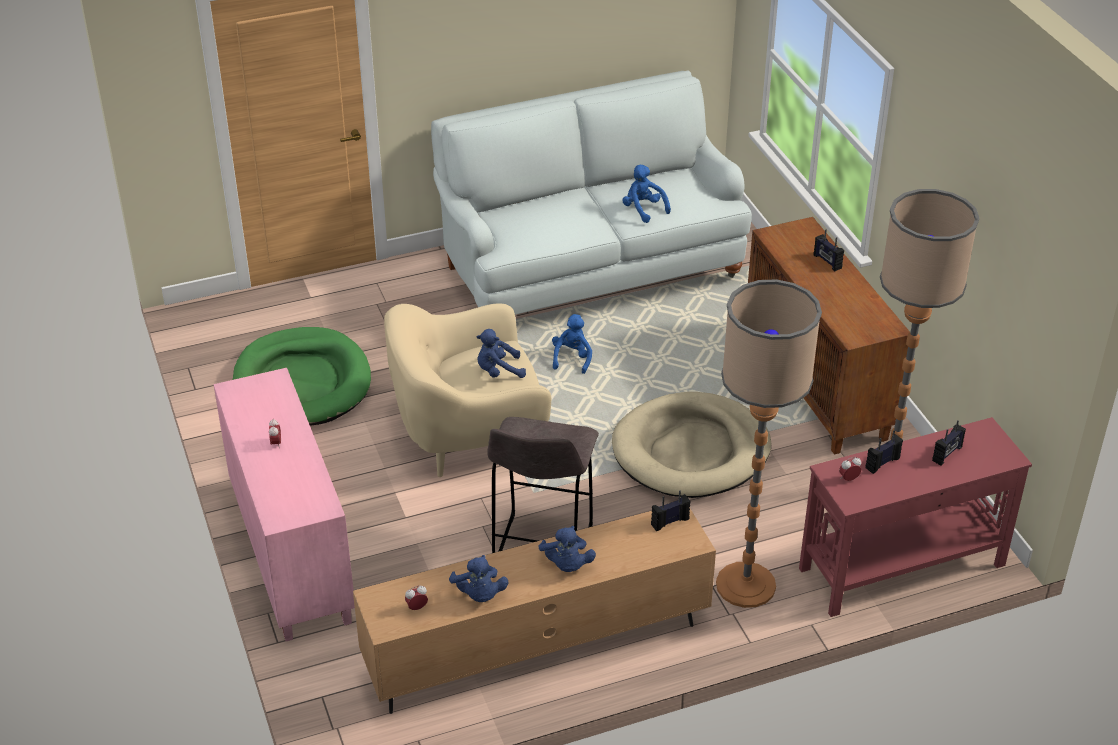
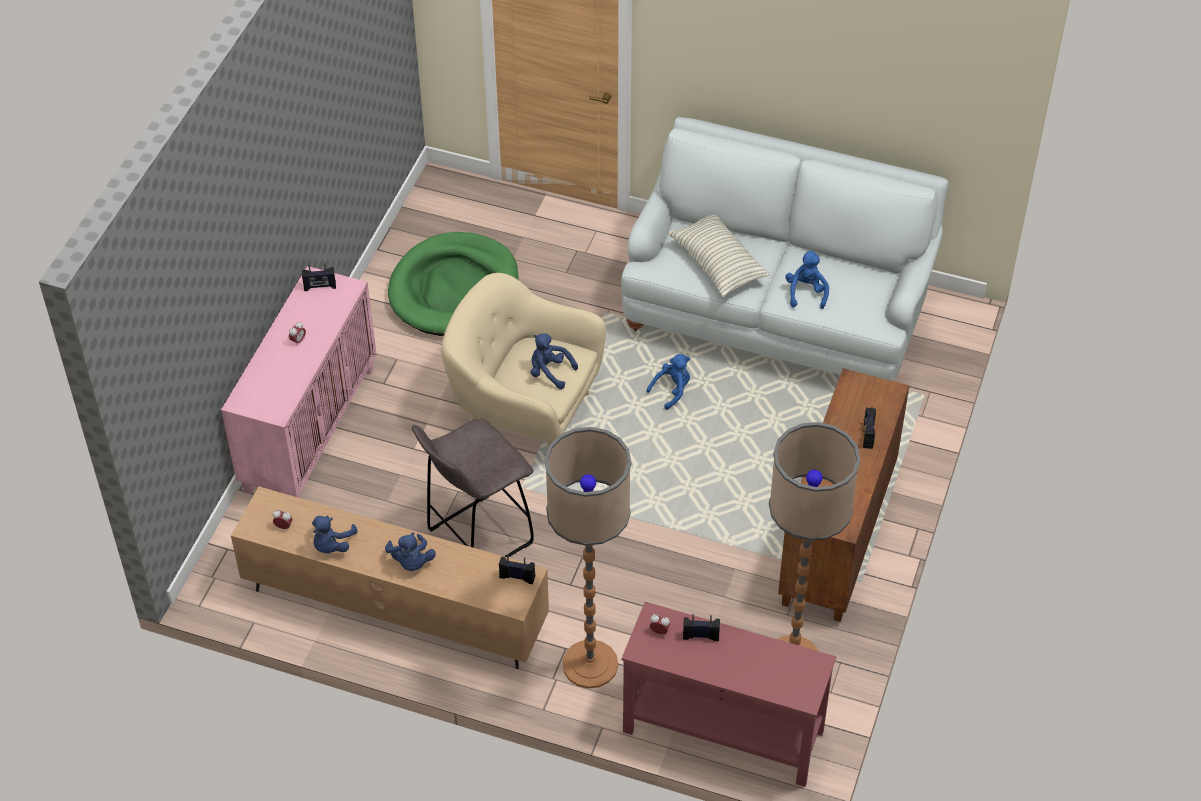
camera: 40 degrees right, 10 degrees up
(553, 223) = (718, 264): none -> pillow
(567, 565) = (411, 562): blue plush toy -> blue plush toy turned 45 degrees counterclockwise
(691, 451) = (674, 529): beige dog bed -> none
(947, 454) = (760, 662): radio -> radio (320, 287)

